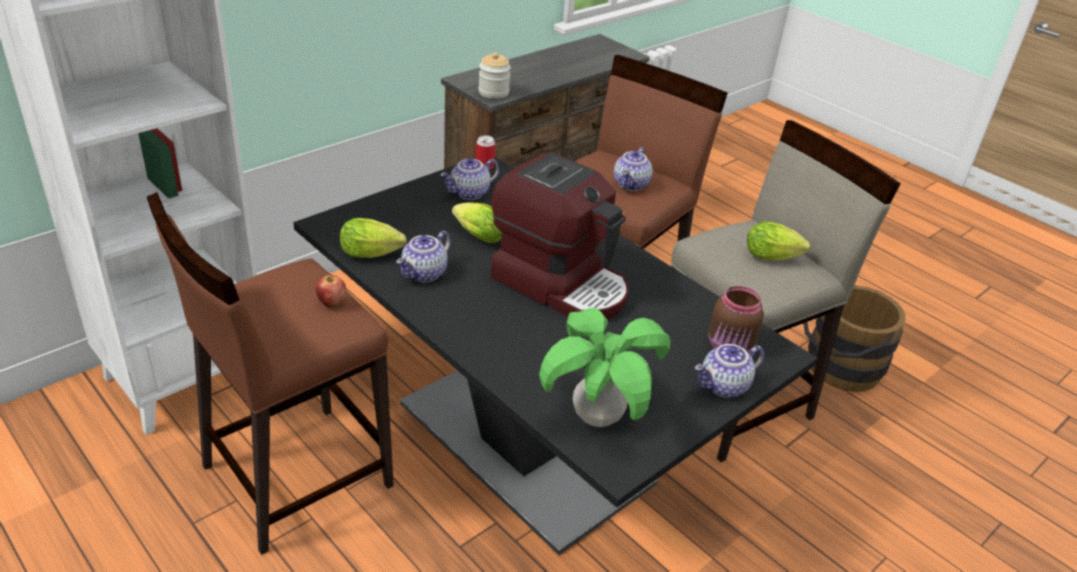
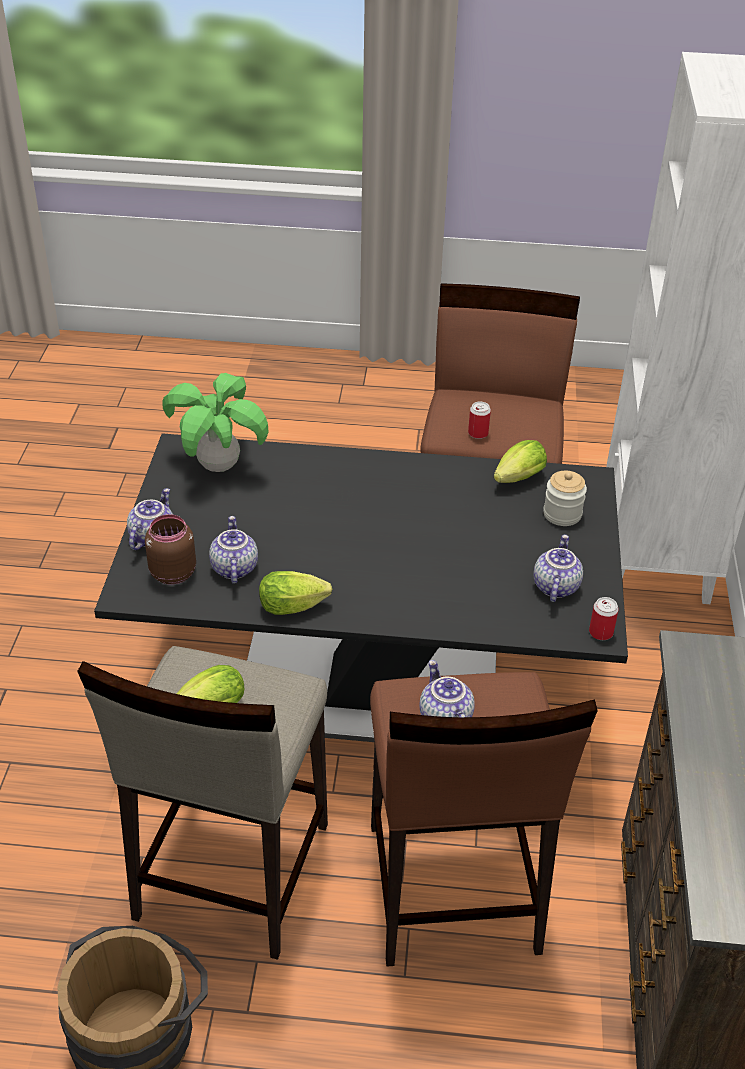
camera: 140 degrees right, 5 degrees up
(331, 303) = (478, 433): apple -> can
(425, 274) = (459, 488): teapot -> teapot (233, 568)
(477, 235) = (479, 546): lettuce -> lettuce (296, 606)
(493, 92) = (696, 656): jar -> jar (562, 514)
(561, 284) = (357, 545): coffee machine -> none

